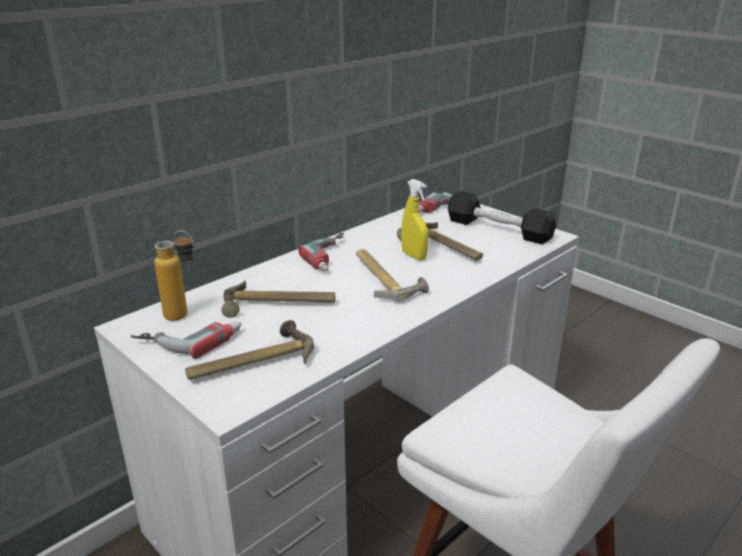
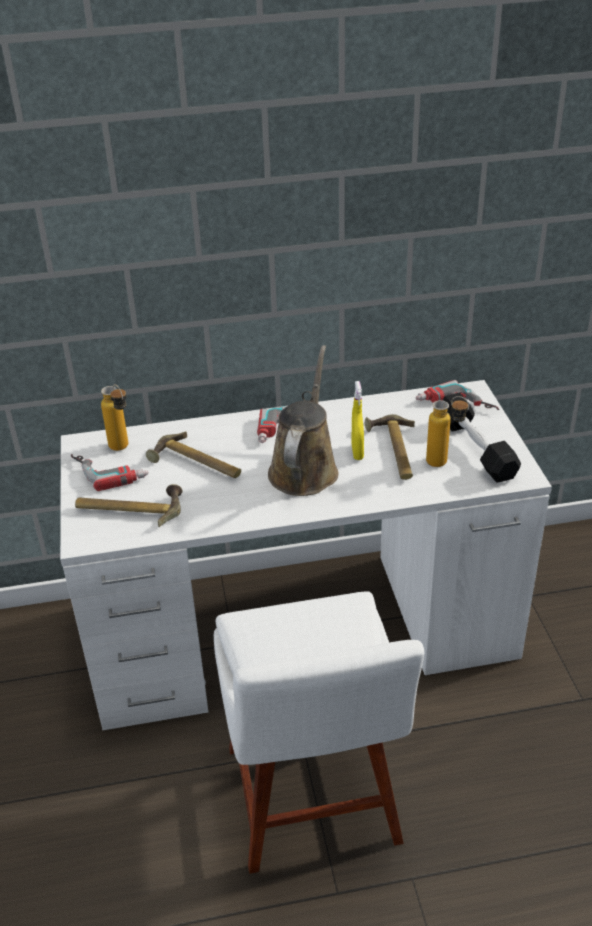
camera: 35 degrees right, 10 degrees up
(385, 278) = (305, 468): hammer -> brown watering can
(490, 244) = (444, 464): none -> bottle

